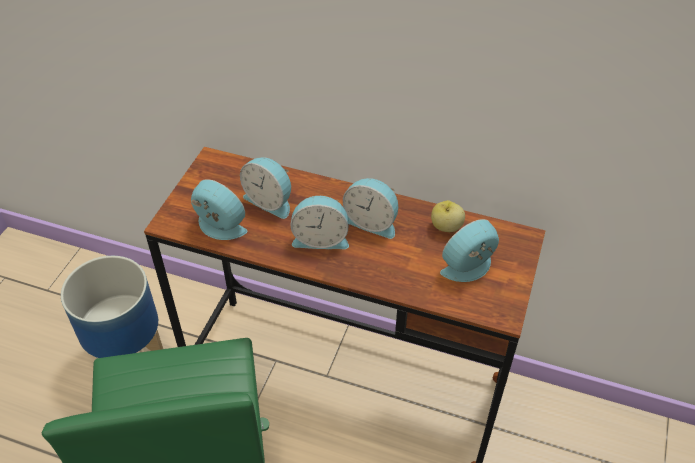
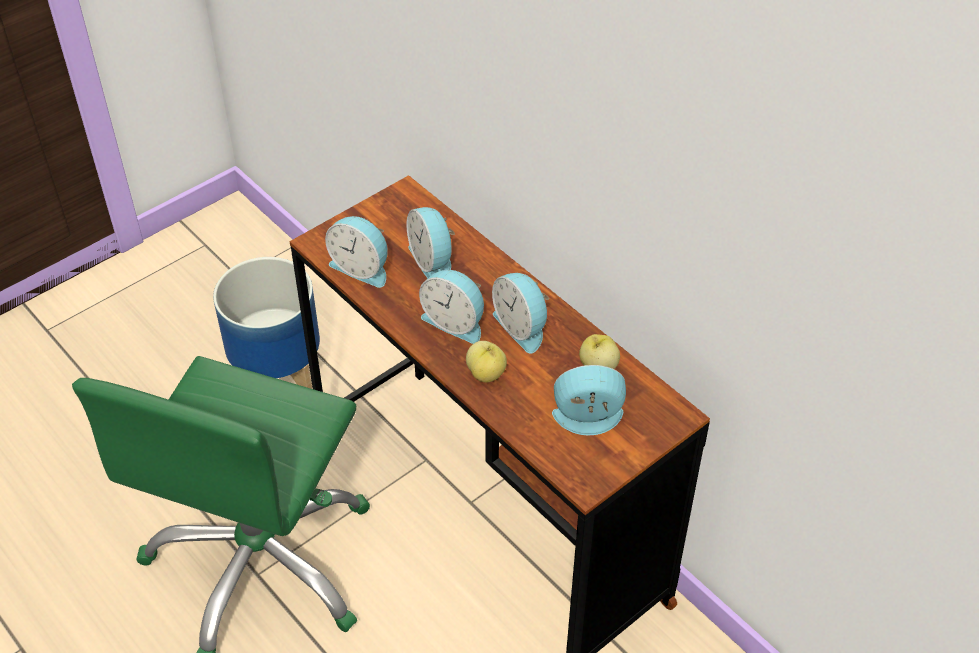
camera: 30 degrees right, 0 degrees up
(218, 227) = (362, 267): alarm clock -> alarm clock turned 150 degrees clockwise
(372, 266) = (486, 373): none -> apple

